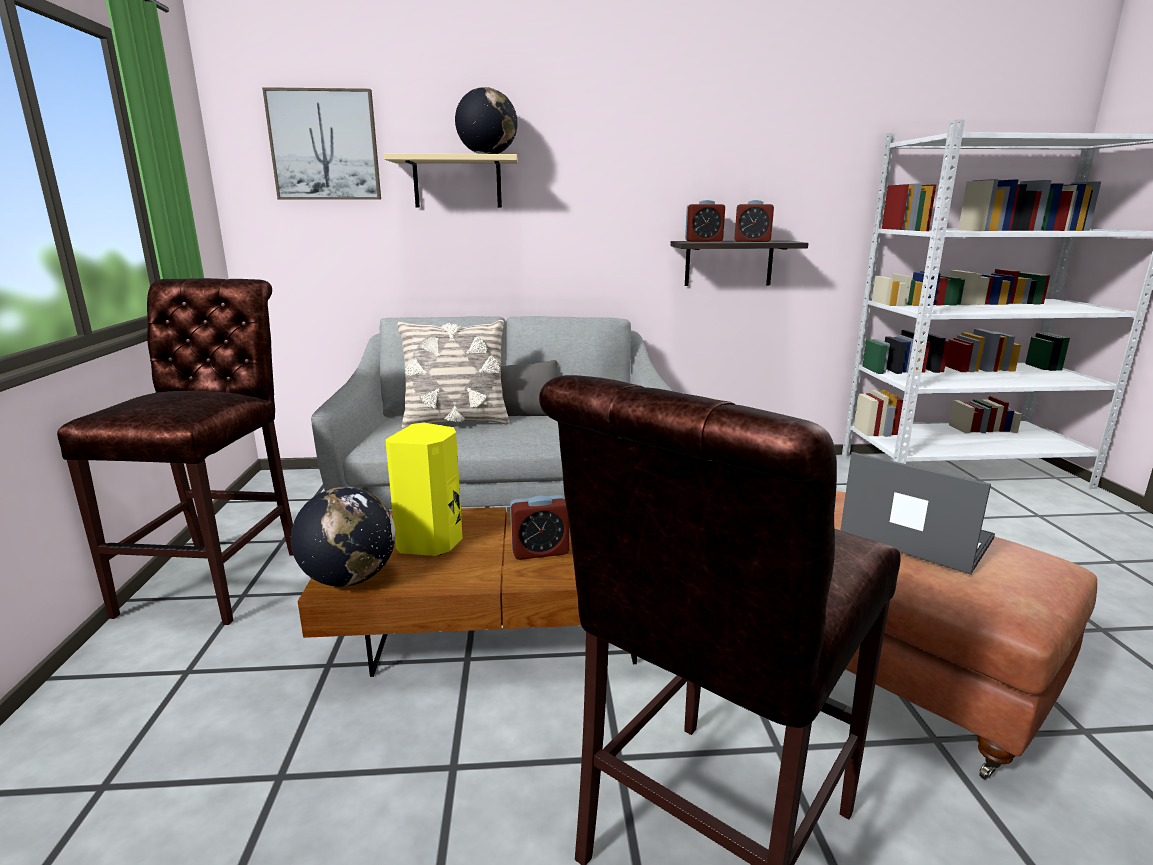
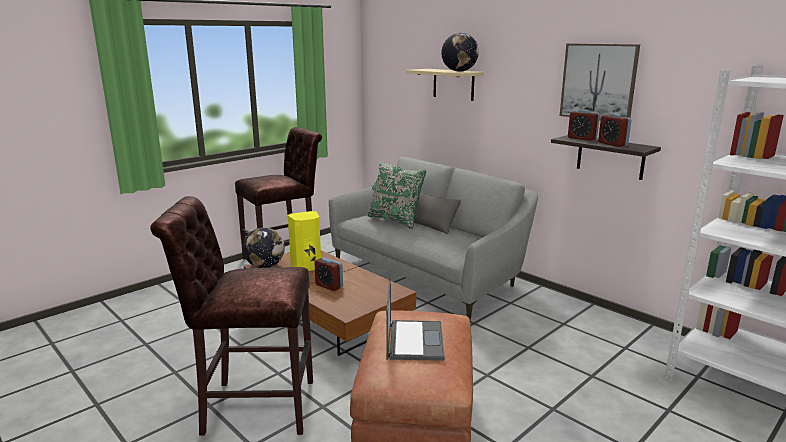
camera: 50 degrees right, 0 degrees up
(325, 145) = (400, 61): picture -> picture (598, 82)
(456, 422) = (394, 221): beige pillow -> green pillow

